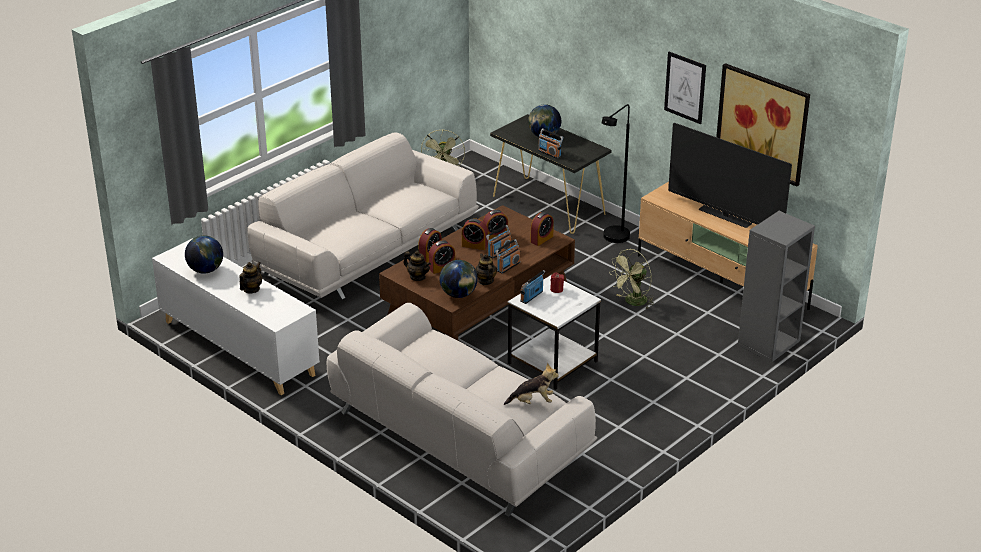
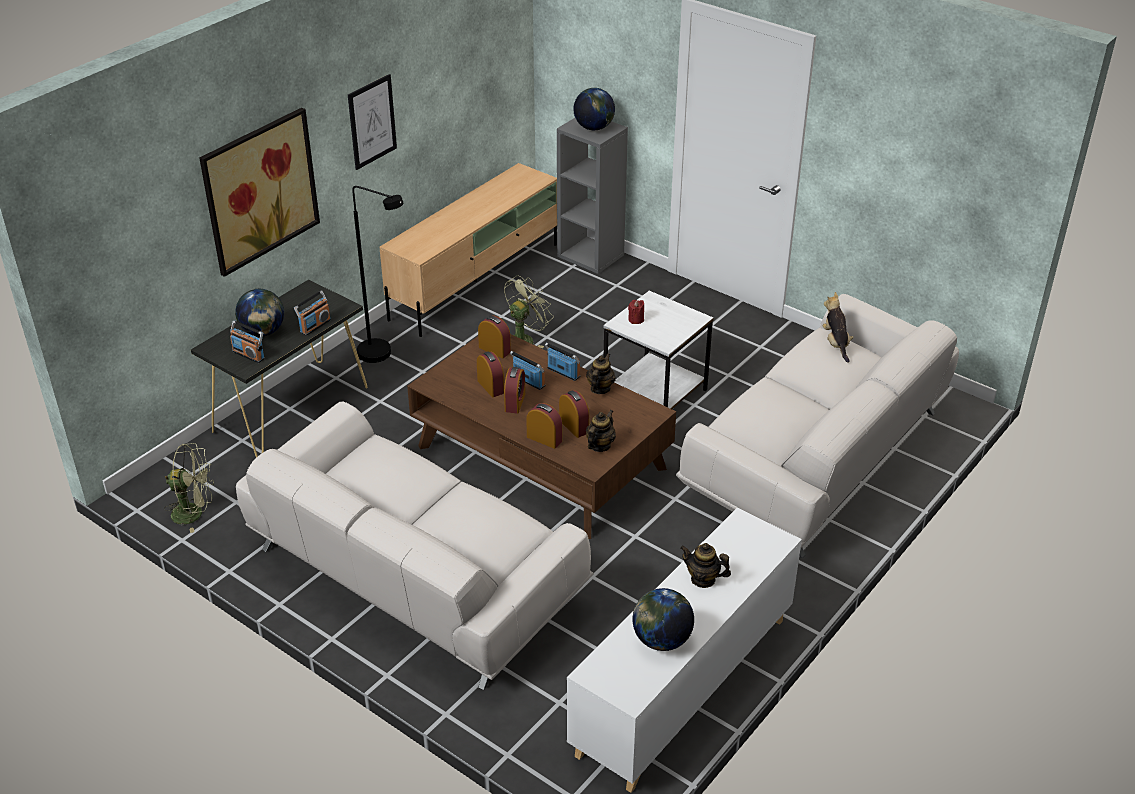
camera: 95 degrees left, 5 degrees up
(458, 295) = (635, 408): globe -> globe (594, 128)
(485, 281) = (600, 388): teapot -> teapot turned 135 degrees clockwise
(532, 296) = (655, 336): radio -> radio (249, 355)
(633, 302) = (524, 339): green fan -> green fan turned 90 degrees counterclockwise
(725, 217) = (463, 212): television -> none
(762, 123) = (452, 88): picture -> picture (260, 190)

